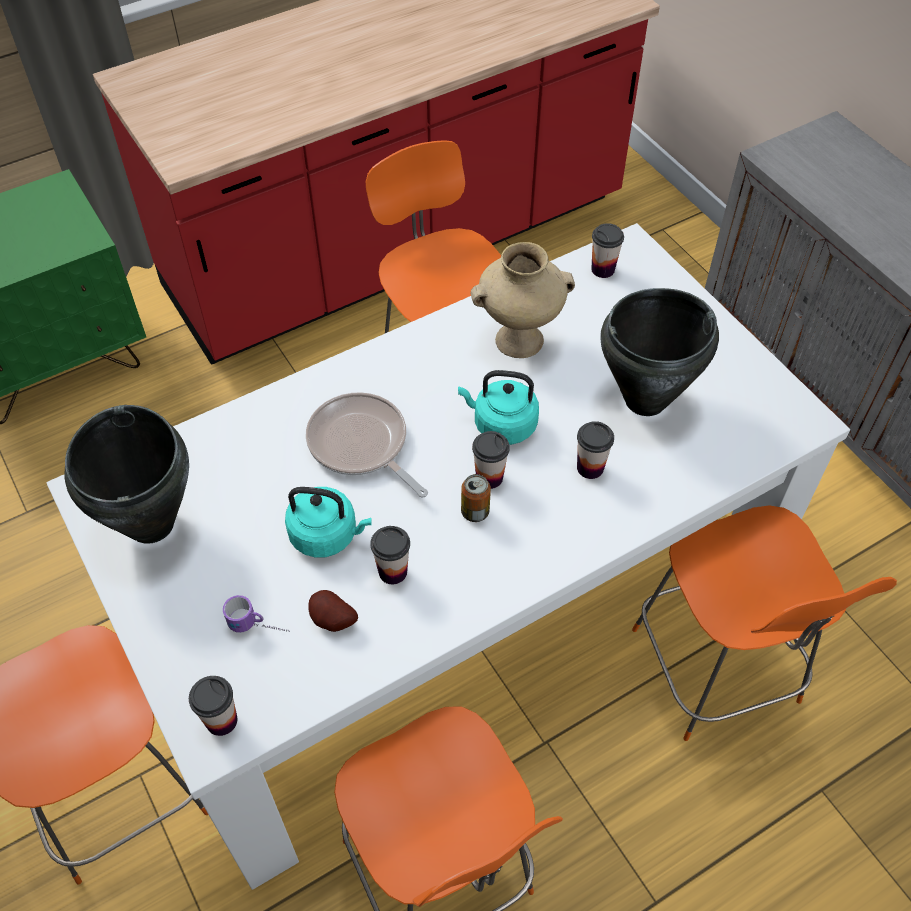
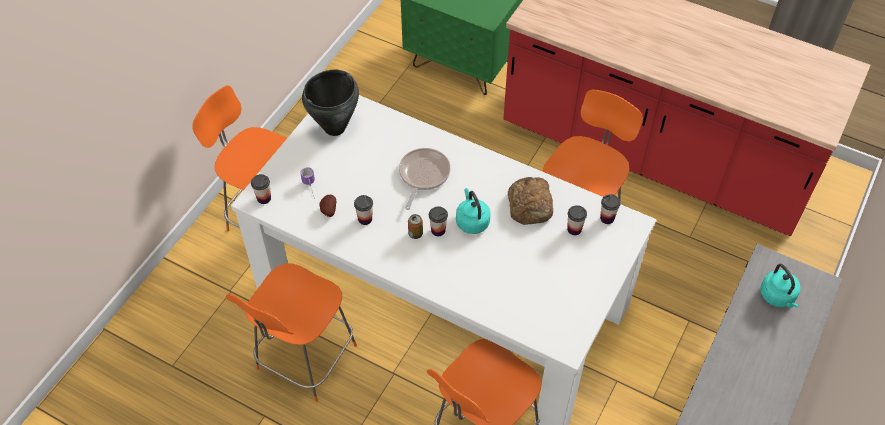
camera: 60 degrees right, 0 degrees up
(327, 535) = (368, 187): turquoise kettle -> turquoise kettle (778, 297)
(520, 339) = (531, 205): beige vase -> bread
(590, 468) = (471, 266): cup -> cup (574, 229)
(646, 400) = (530, 273): black cooking pot -> none

